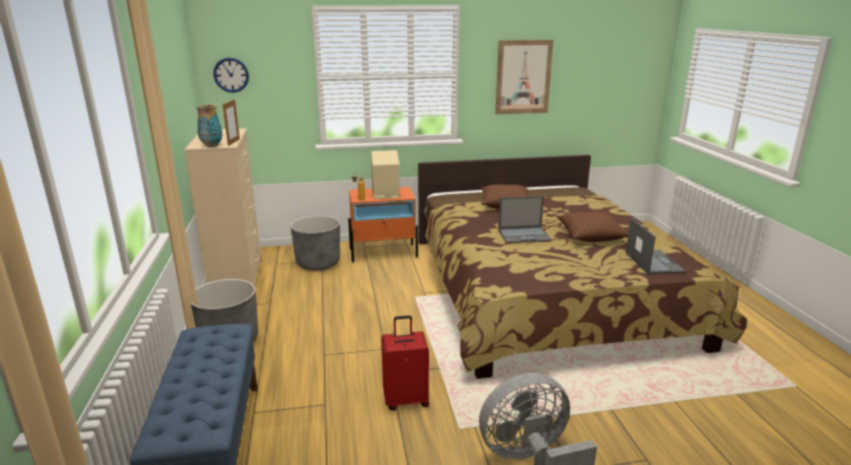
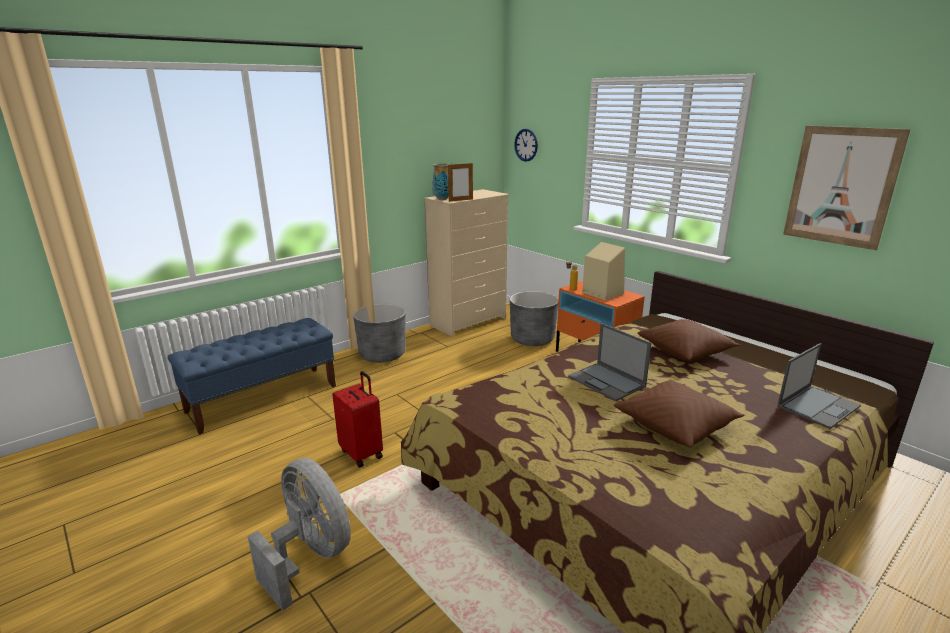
camera: 60 degrees right, 0 degrees up
(653, 262) = (656, 493): laptop -> laptop (818, 406)

